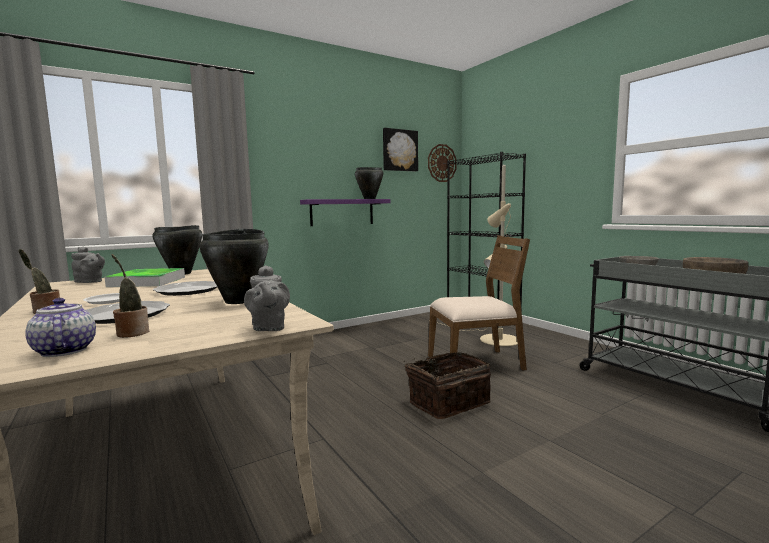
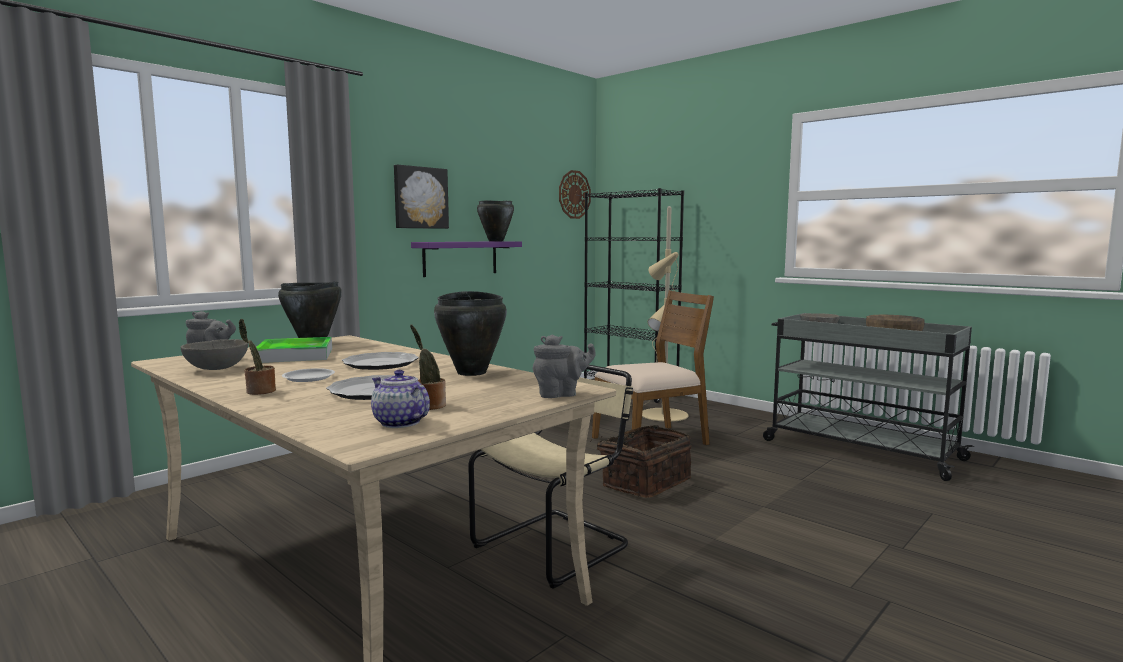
camera: 15 degrees left, 0 degrees up
(70, 290) = (216, 369): none -> grey bowl
(268, 328) = (561, 395): grey teapot -> grey teapot turned 75 degrees counterclockwise
(331, 459) = (555, 545): none -> beige chair
(399, 150) = (527, 177): picture -> picture (420, 198)

